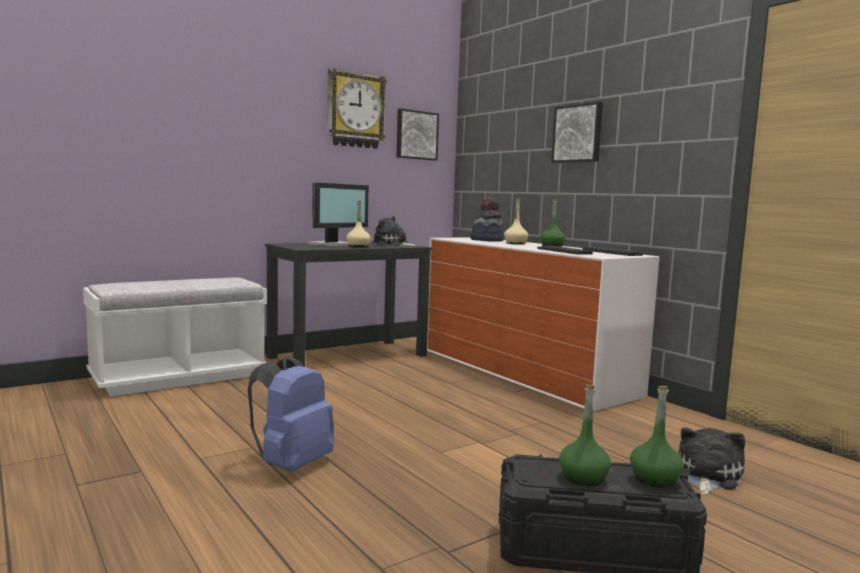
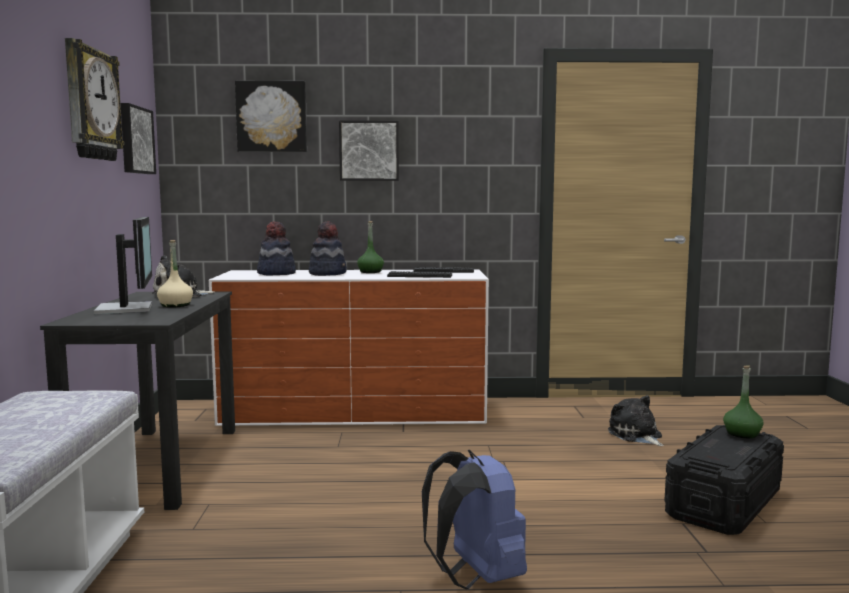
camera: 55 degrees left, 0 degrees up
(515, 243) = (328, 273): beige bottle -> hat
(516, 110) = (272, 117): none -> picture
(583, 478) = (729, 450): green bottle -> none

